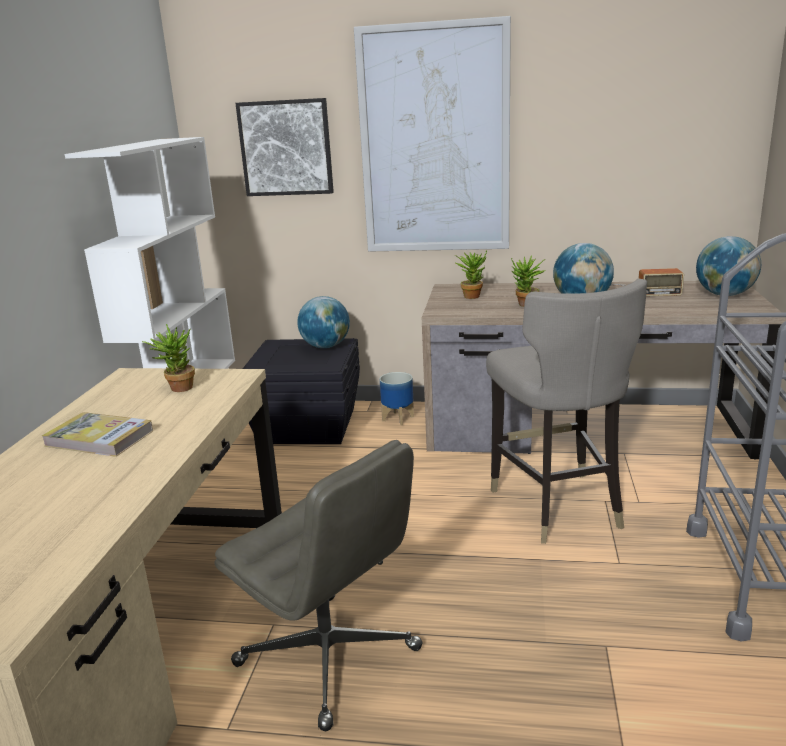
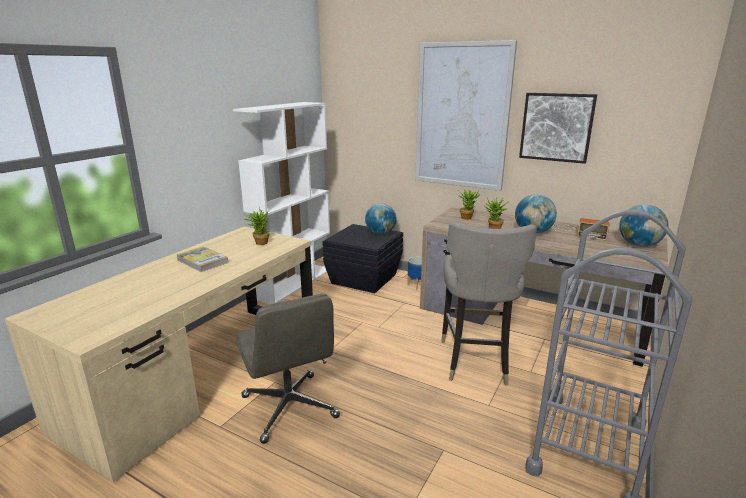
camera: 20 degrees right, 0 degrees up
(286, 148) = (376, 112): picture -> picture (556, 127)

